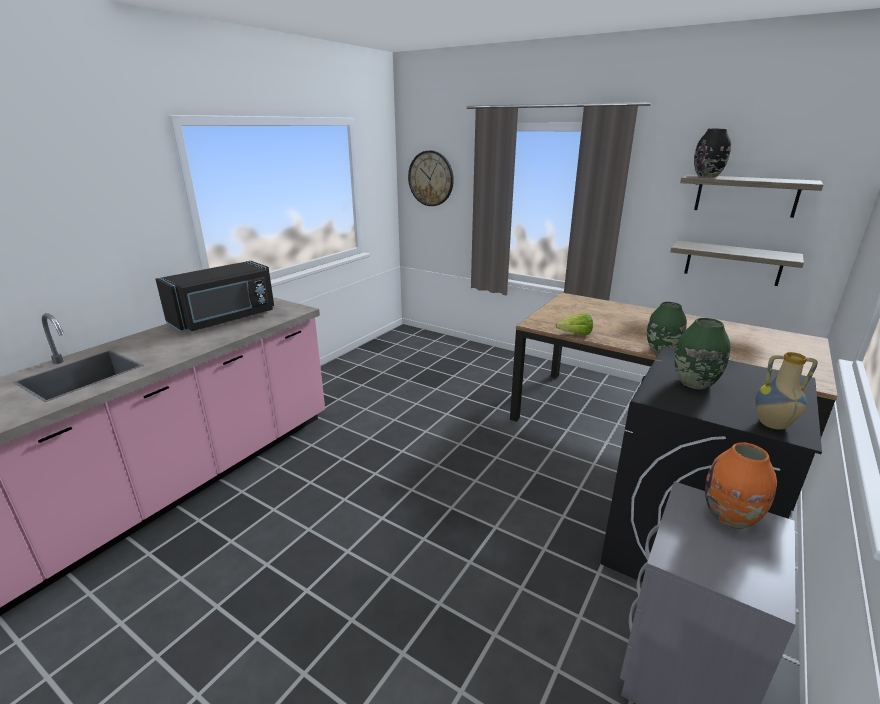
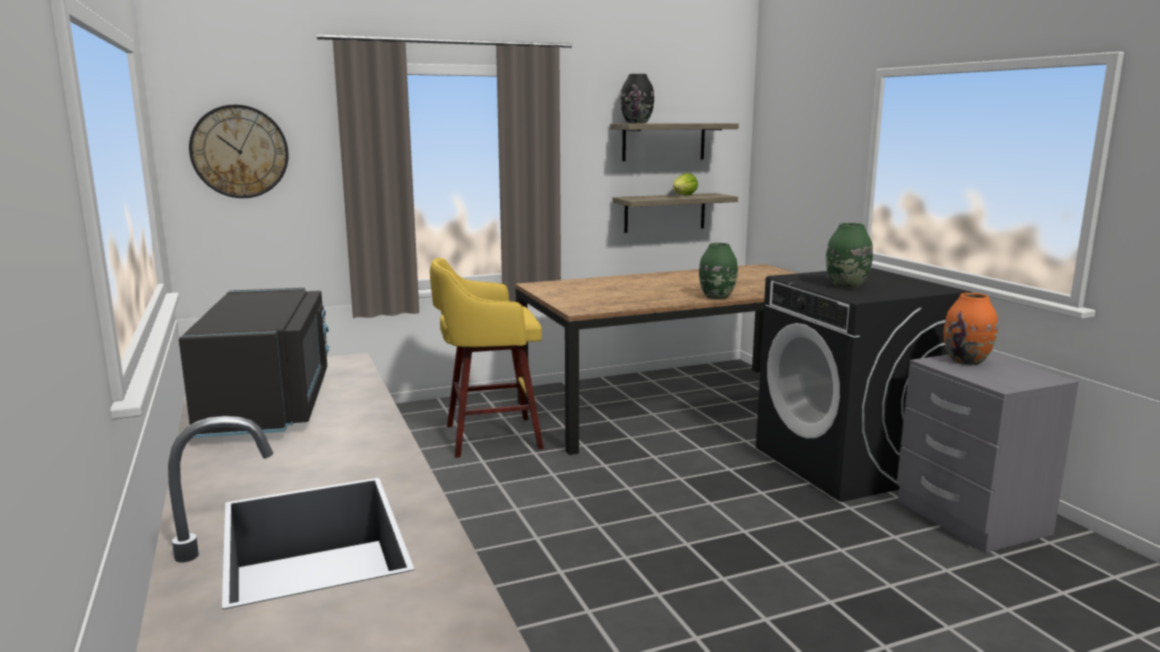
camera: 55 degrees left, 10 degrees down
(495, 387) = (489, 437): none -> yellow stool
(575, 334) = (635, 306): lettuce -> lettuce (683, 196)
(772, 425) = (929, 289): vase -> none

